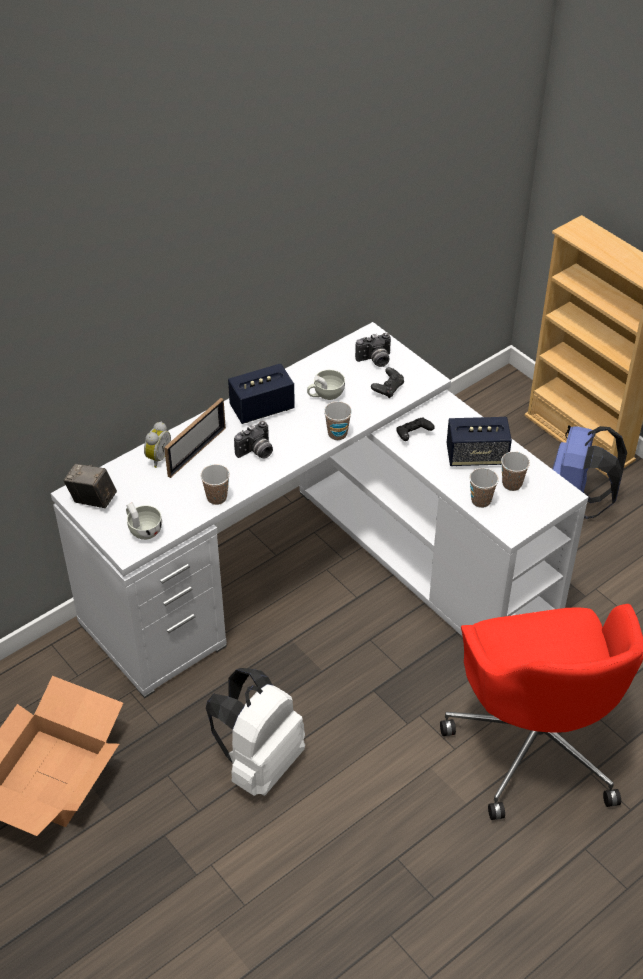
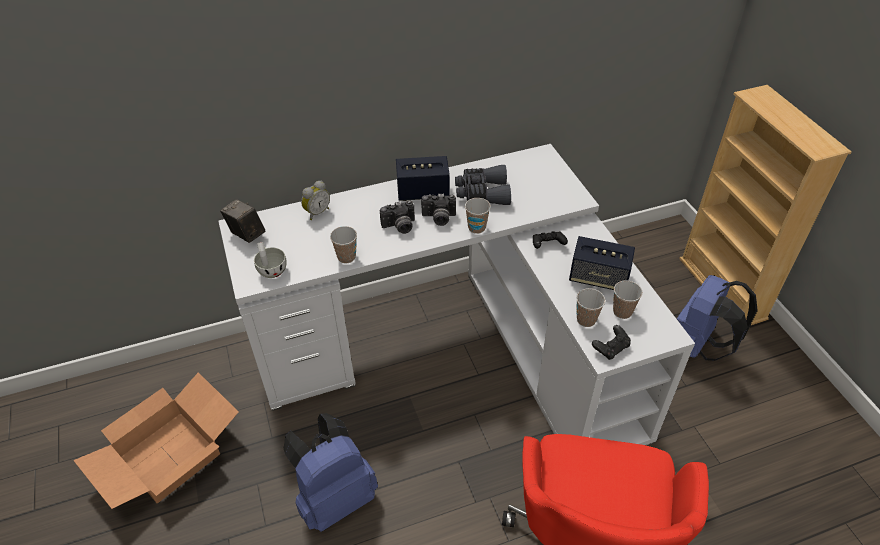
camera: 20 degrees right, 0 degrees up
(197, 452) = (351, 215): picture frame -> none
(259, 763) = (335, 497): white backpack -> blue backpack
(325, 395) = (482, 193): white cup -> grey binoculars
(375, 360) = (538, 174): camera -> camera (438, 218)
(388, 389) = (539, 200): black game controller -> black game controller (611, 348)

